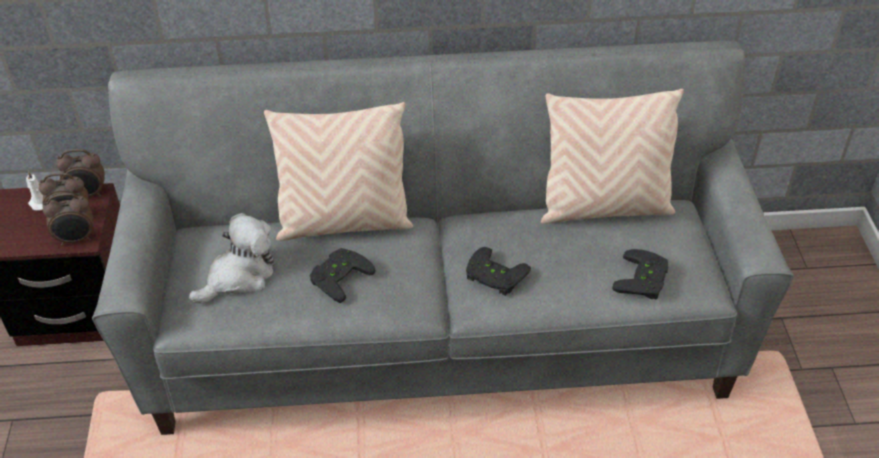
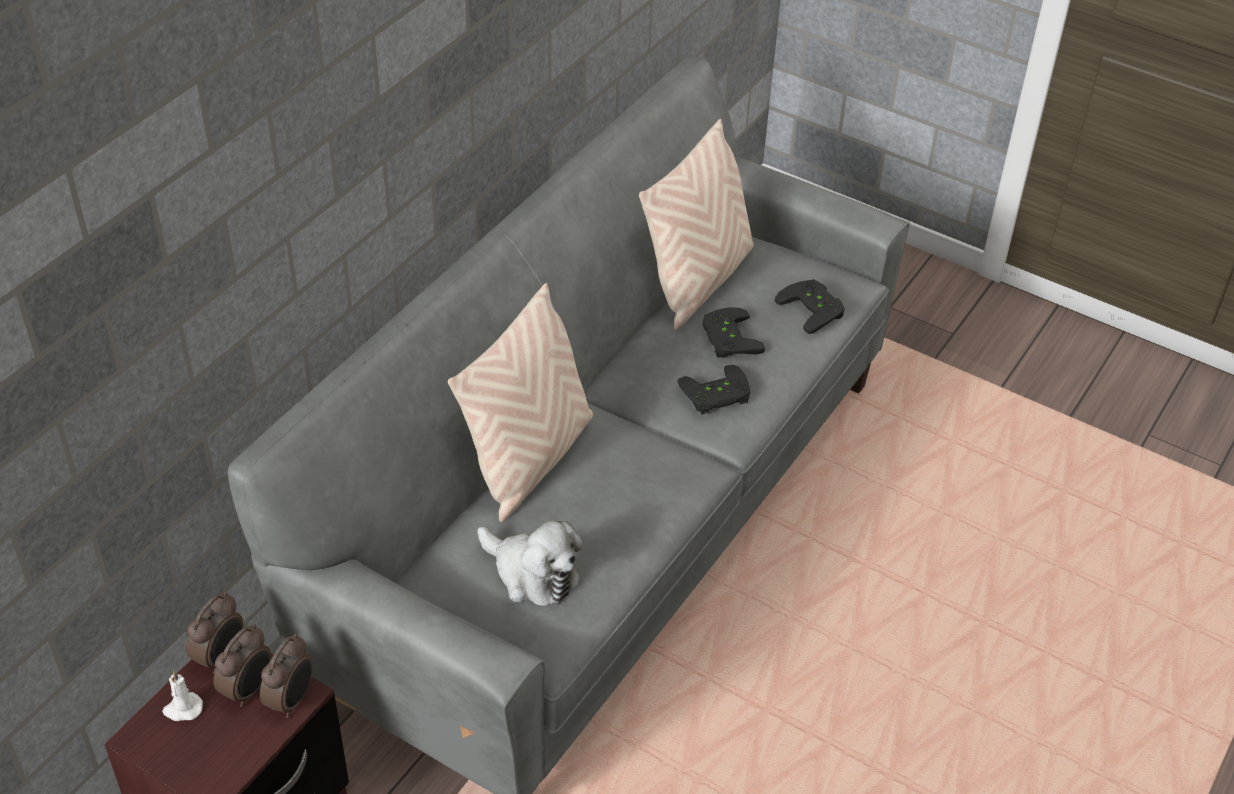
camera: 55 degrees left, 0 degrees up
(239, 276) = (532, 573): plush toy -> plush toy turned 135 degrees clockwise
(338, 276) = (609, 499): black game controller -> black game controller (727, 338)

